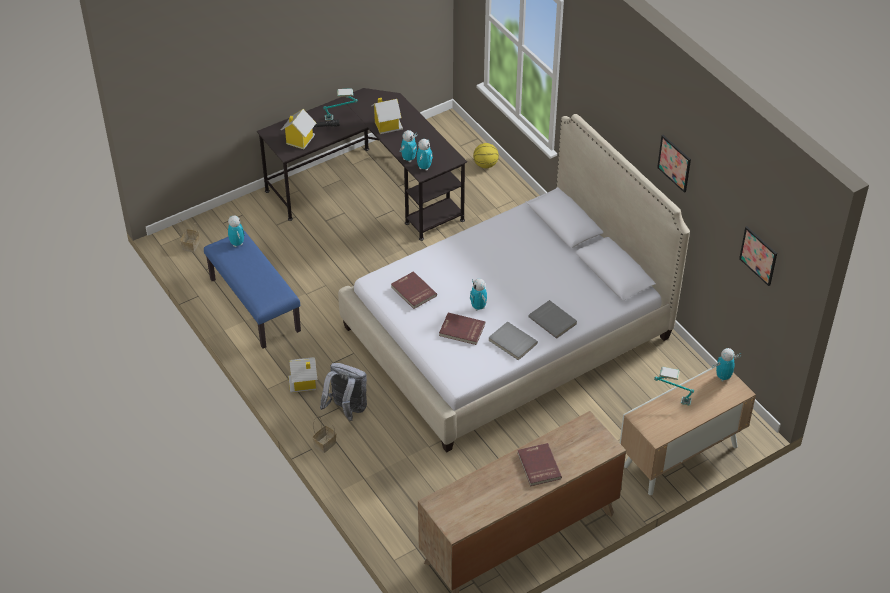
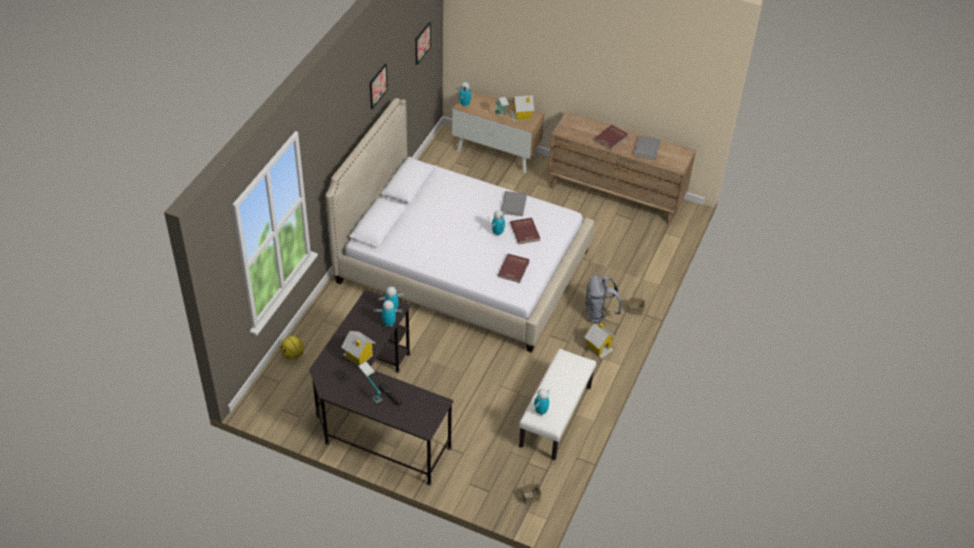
camera: 125 degrees left, 0 degrees up
(254, 305) = (556, 417): blue bench -> white bench
(299, 140) = (419, 403): toy house -> toy house (521, 116)
(553, 320) = (478, 194): grey book -> grey book (646, 148)

